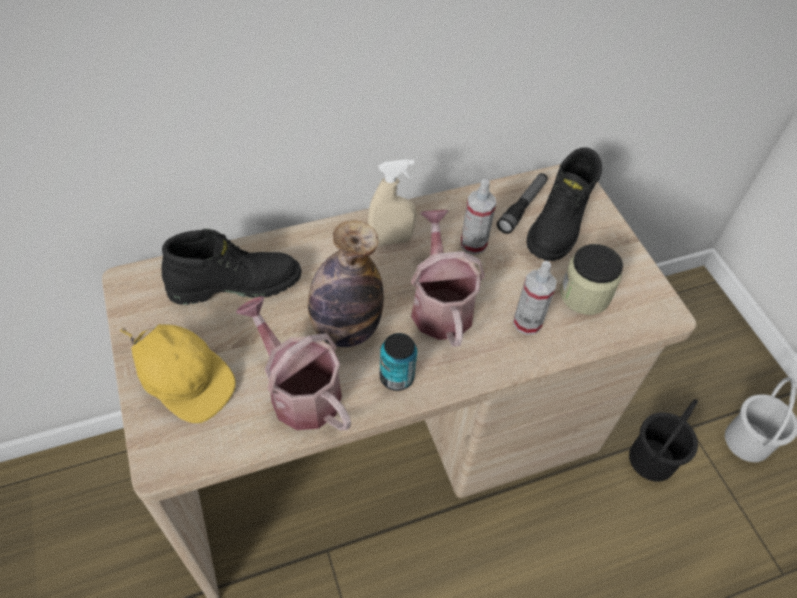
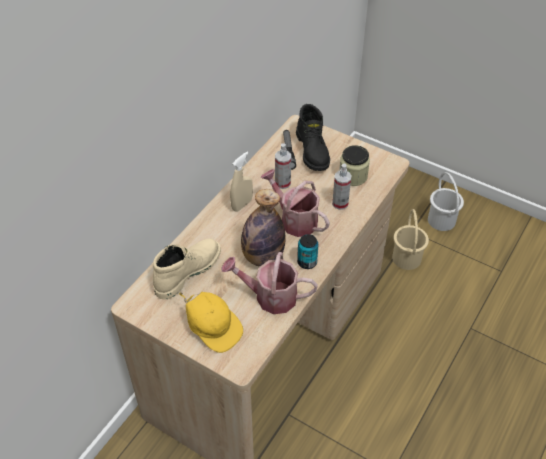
camera: 35 degrees left, 5 degrees down
(186, 382) = (213, 328): yellow cap -> yellow cap turned 45 degrees clockwise
(235, 283) = (187, 271): black boot -> beige boot
(653, 459) = (407, 258): black bucket -> beige bucket

